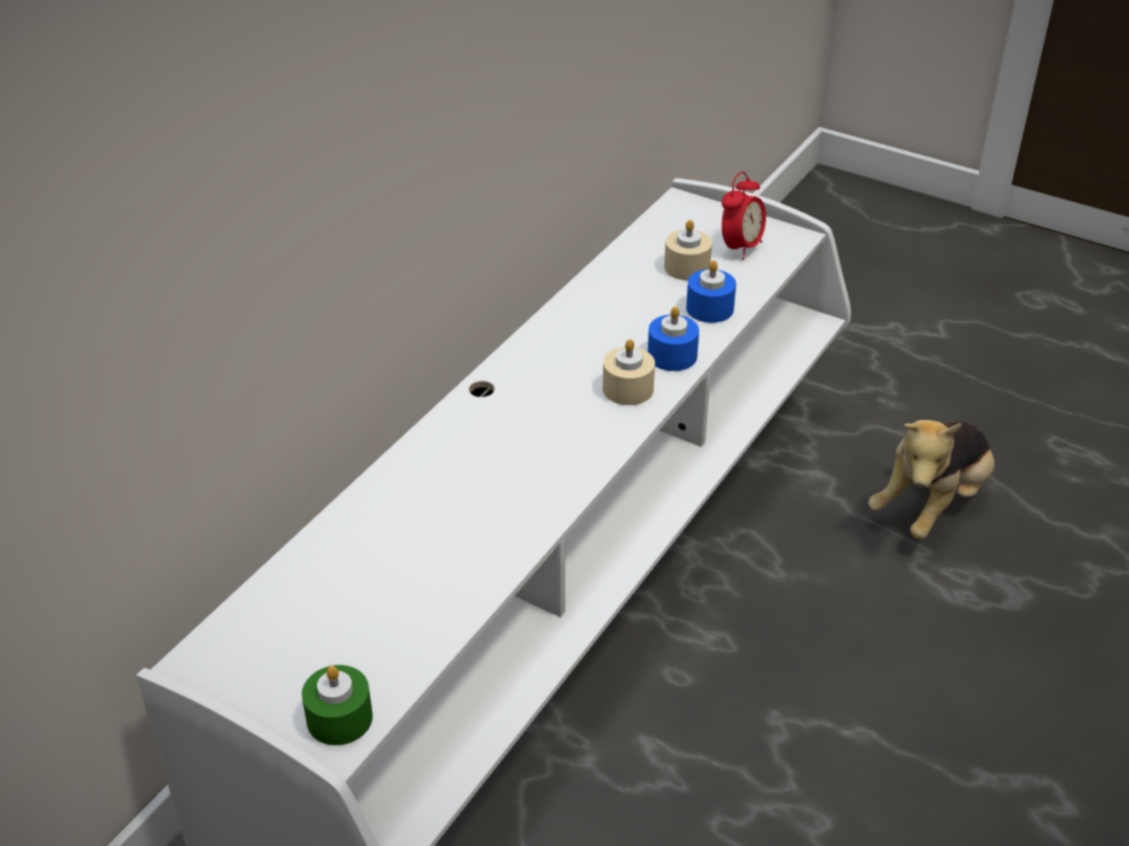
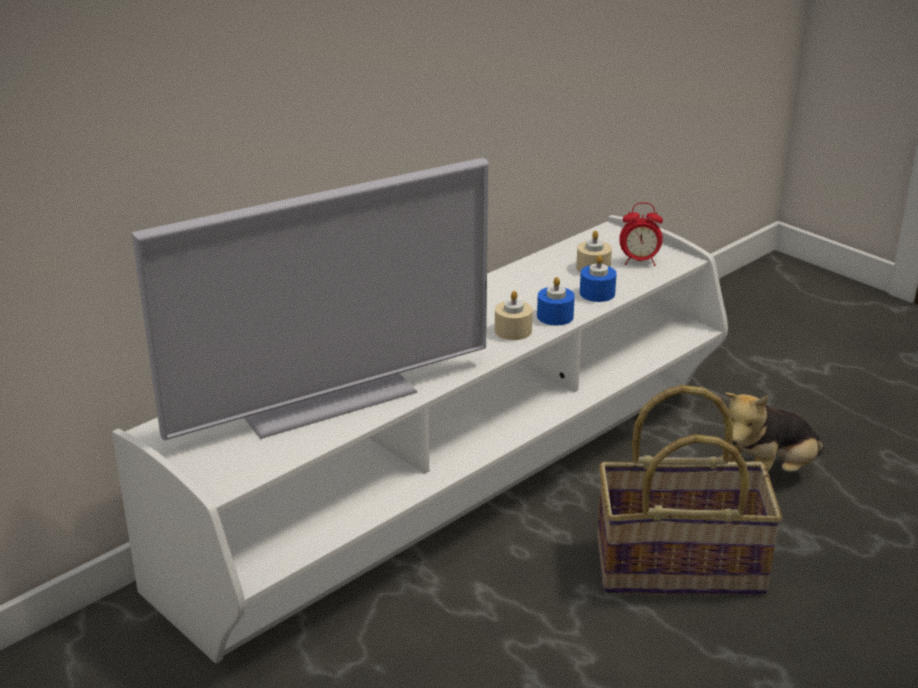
camera: 15 degrees right, 10 degrees down
(339, 718) = (228, 475): green candle -> none
(427, 555) = (328, 400): none -> television
(741, 248) = (639, 261): alarm clock -> alarm clock turned 45 degrees clockwise
(880, 654) = (680, 564): none -> basket

